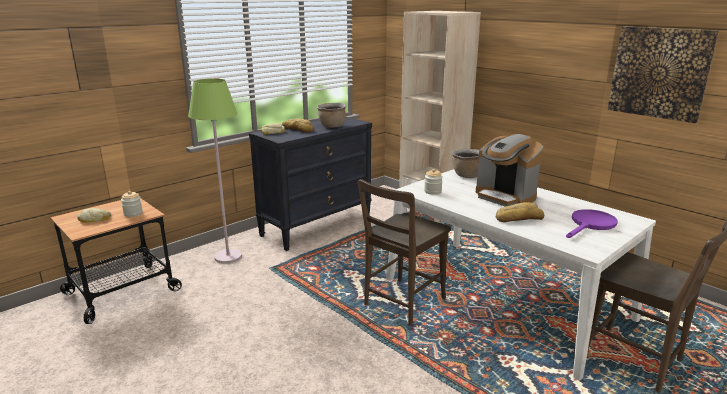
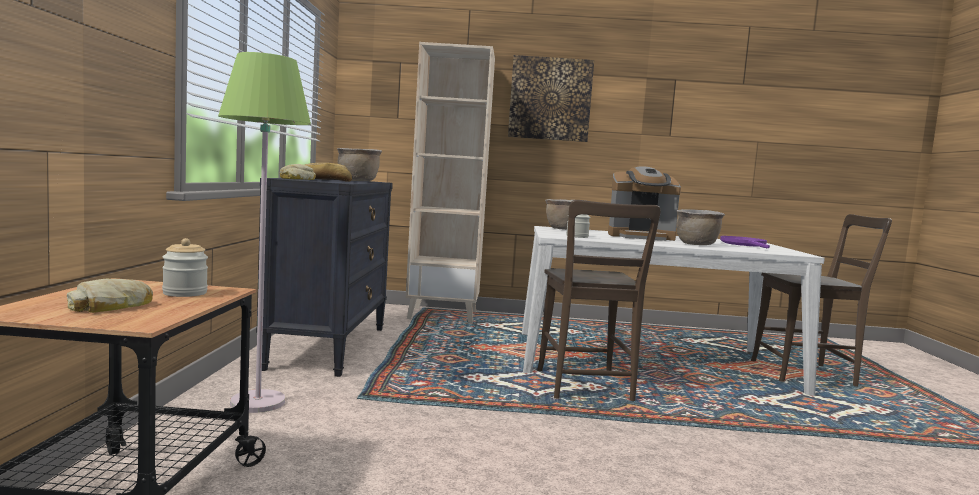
camera: 45 degrees left, 15 degrees down
(518, 218) = (697, 244): bread -> brown cooking pot
(659, 73) = (691, 122): picture -> picture (550, 99)

